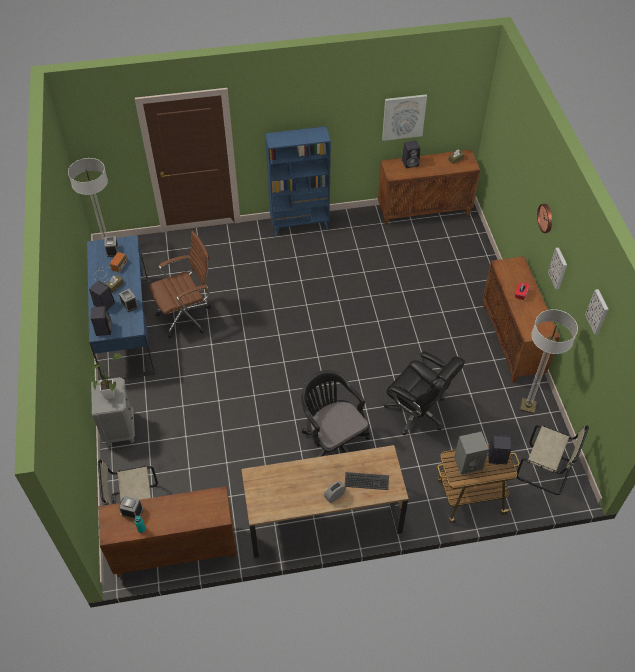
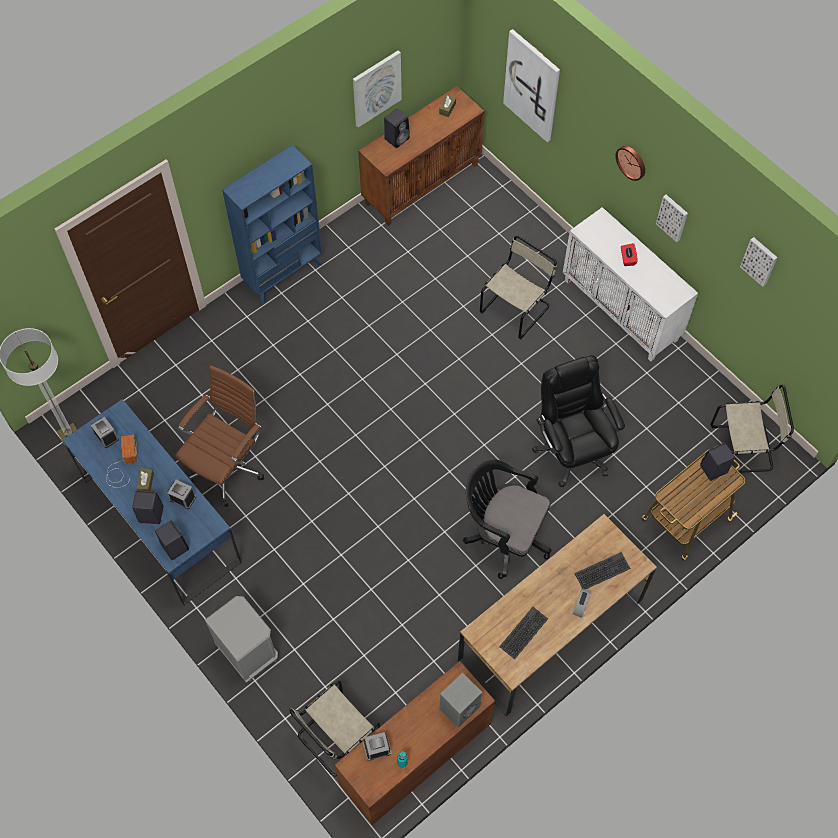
camera: 30 degrees left, 10 degrees up
(110, 392) = (238, 622): potted plant -> none
(283, 492) = (524, 633): none -> keyboard
(417, 411) = (572, 450): black office chair -> black office chair turned 120 degrees counterclockwise
(438, 308) = (516, 308): none -> beige chair
(468, 462) = (689, 491): grey speaker -> grey speaker (459, 706)
(509, 151) = (532, 85): none -> picture
(512, 341) = (621, 310): brown cabinet -> white cabinet
(528, 406) = (683, 382): floor lamp -> none

